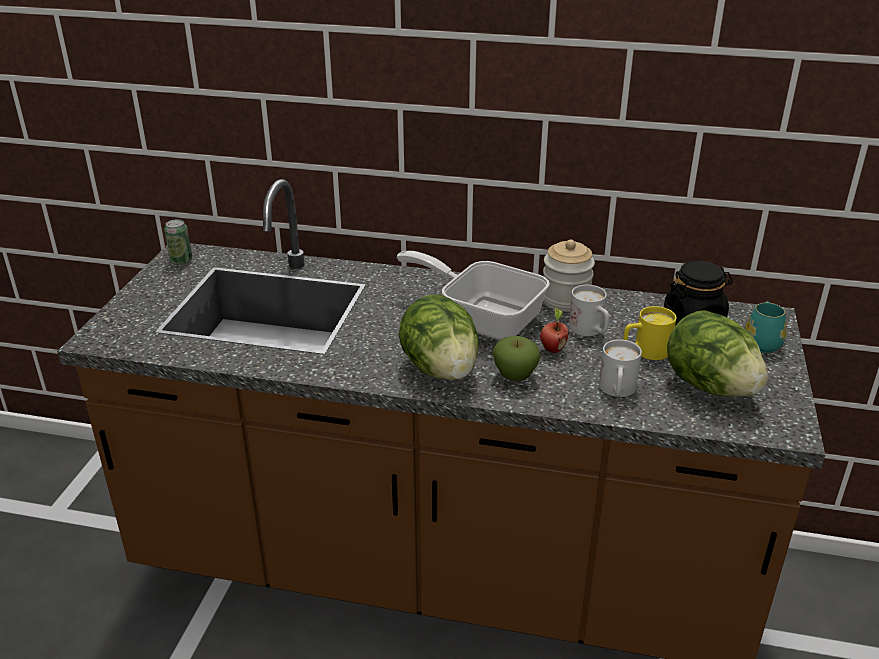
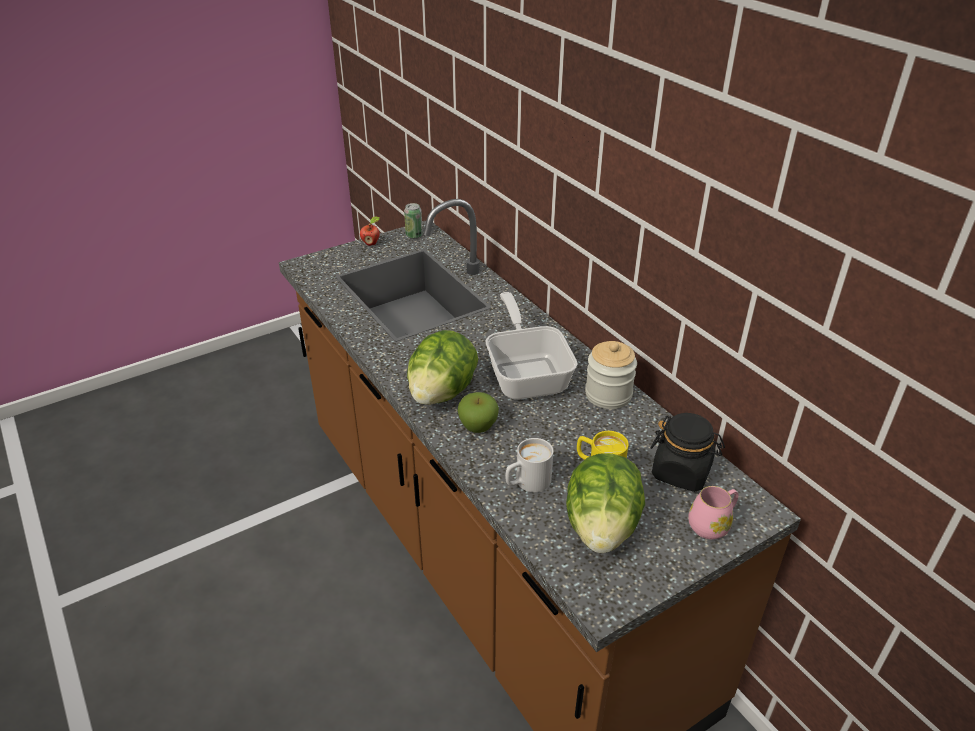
camera: 45 degrees right, 5 degrees up
(552, 349) = (535, 424): apple -> apple (371, 243)
(590, 331) = (585, 428): white mug -> none
(761, 341) = (712, 524): turquoise mug -> pink mug

